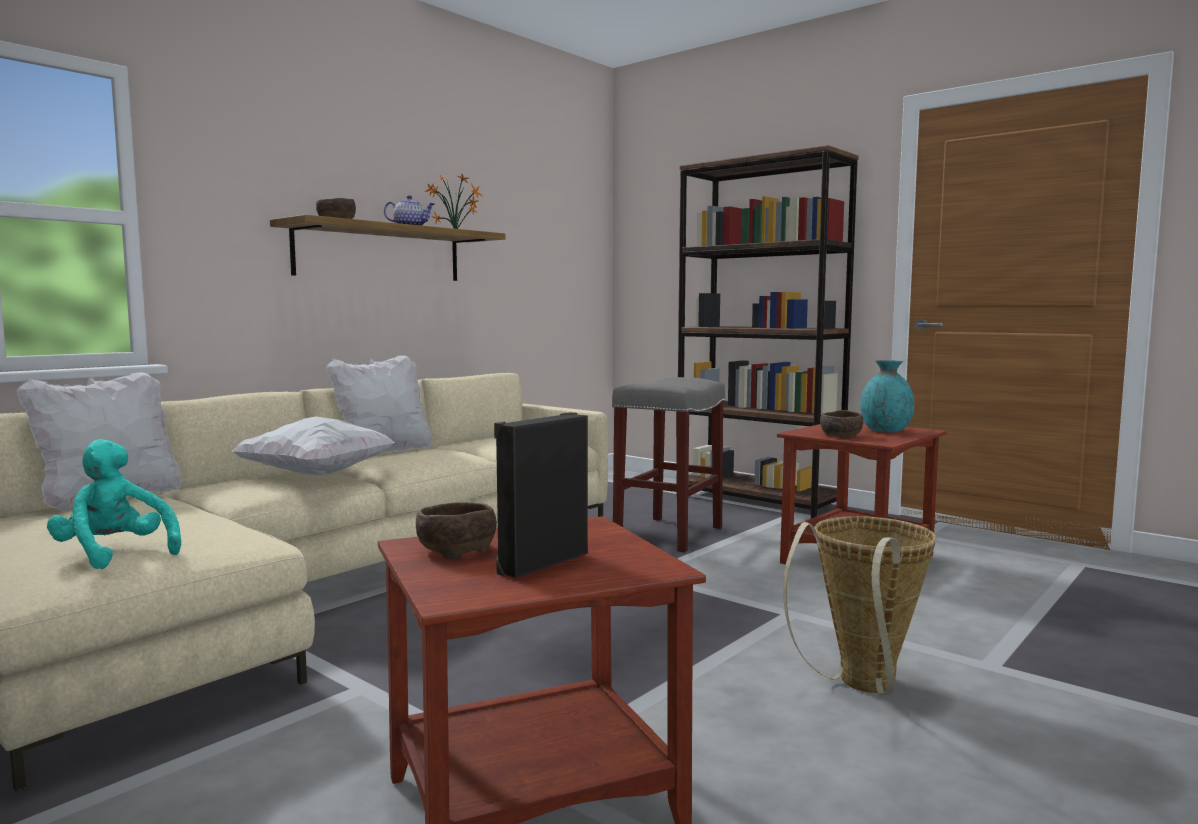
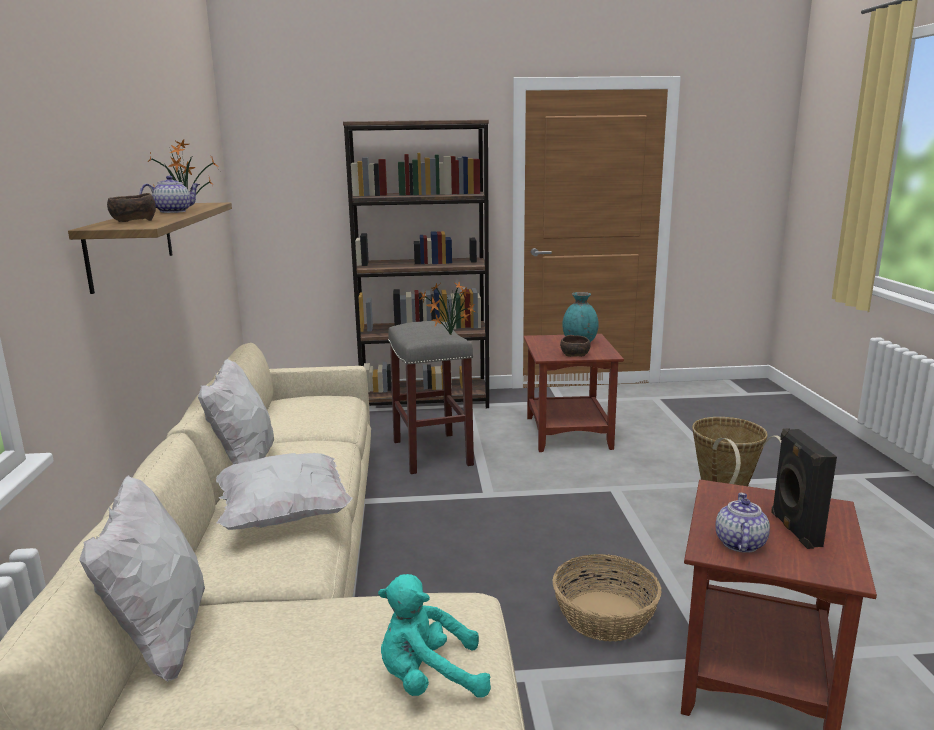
camera: 45 degrees left, 10 degrees up
(455, 550) = (739, 543): brown bowl -> teapot
(517, 687) = (605, 616): none -> basket
(672, 383) = (449, 335): none -> potted plant

